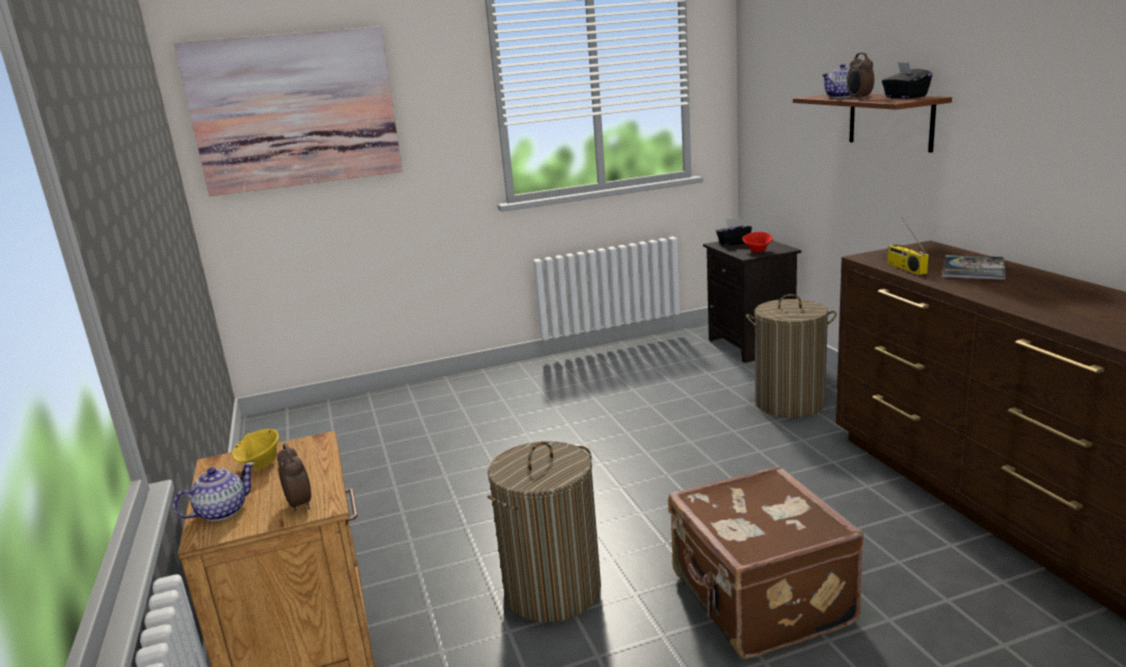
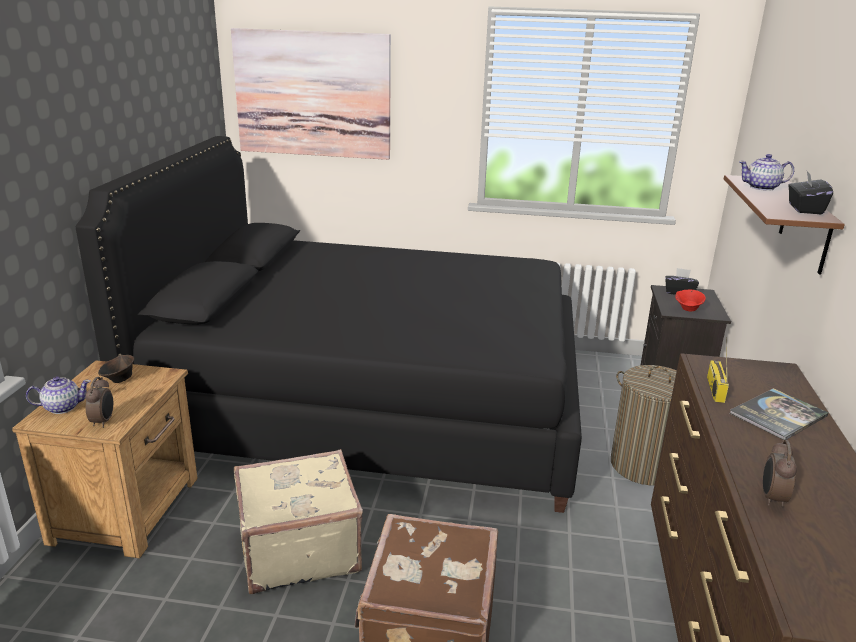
camera: 25 degrees right, 5 degrees up
(260, 465) = (119, 380): yellow bowl -> brown bowl
(484, 442) = (371, 403): none -> black bed
(552, 591) = (297, 548): laundry basket -> beige suitcase
(859, 99) = (762, 197): alarm clock -> alarm clock (771, 498)

